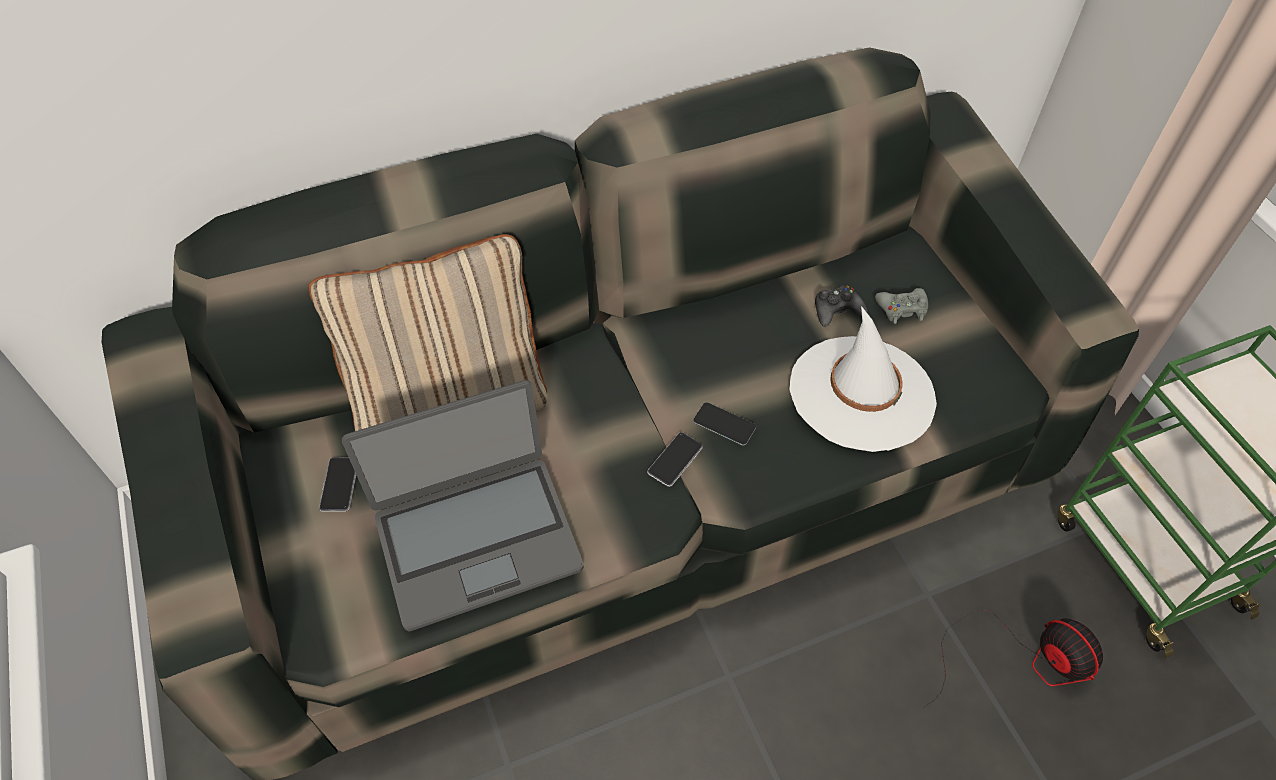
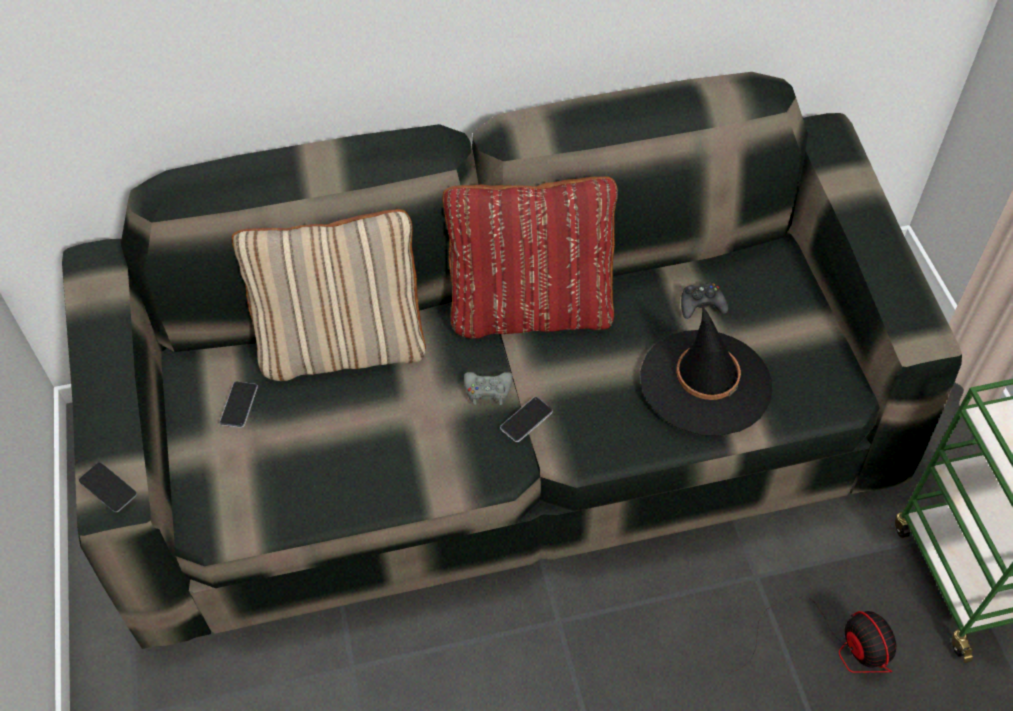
camera: 10 degrees right, 0 degrees up
(477, 539) = (346, 465): laptop -> none
(655, 336) = (531, 309): none -> red pillow
(724, 424) = (576, 395): phone -> phone (108, 487)
(861, 393) = (705, 382): white hat -> black hat
(902, 309) = (761, 311): grey game controller -> grey game controller (488, 391)

